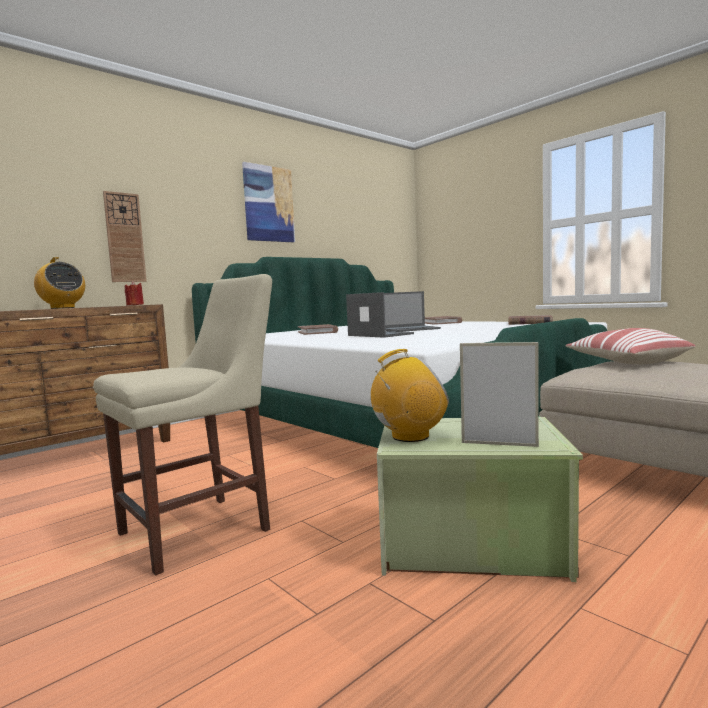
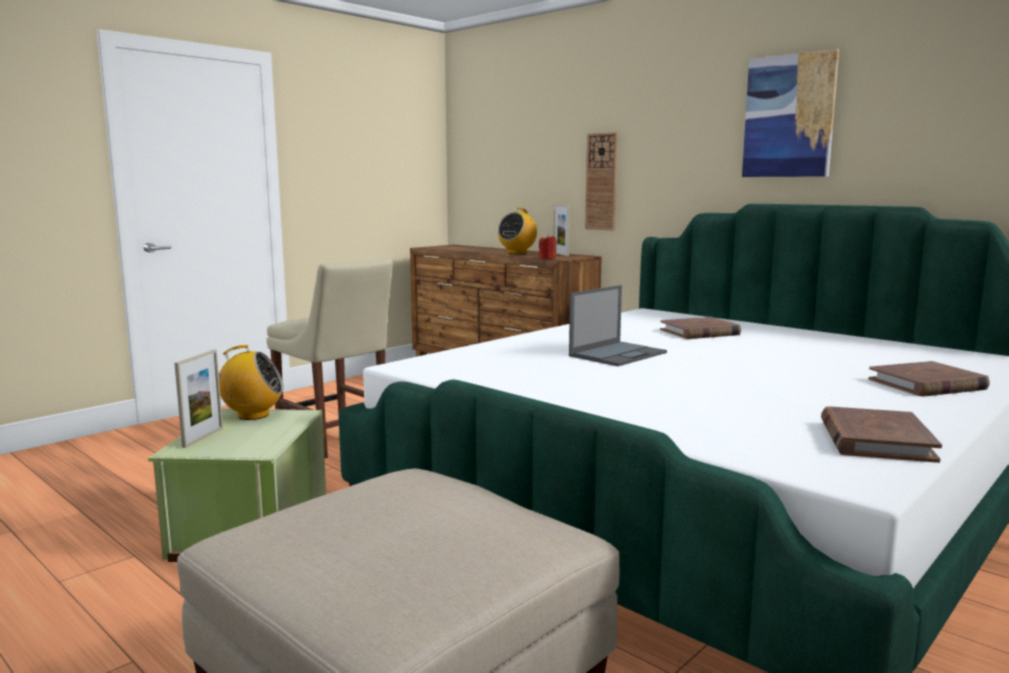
camera: 85 degrees right, 5 degrees up
(105, 306) = (560, 254): none -> picture frame
(410, 436) = (252, 415): radio -> radio turned 75 degrees counterclockwise
(411, 329) = (723, 366): laptop -> none
(626, 362) = (492, 521): pillow -> none

